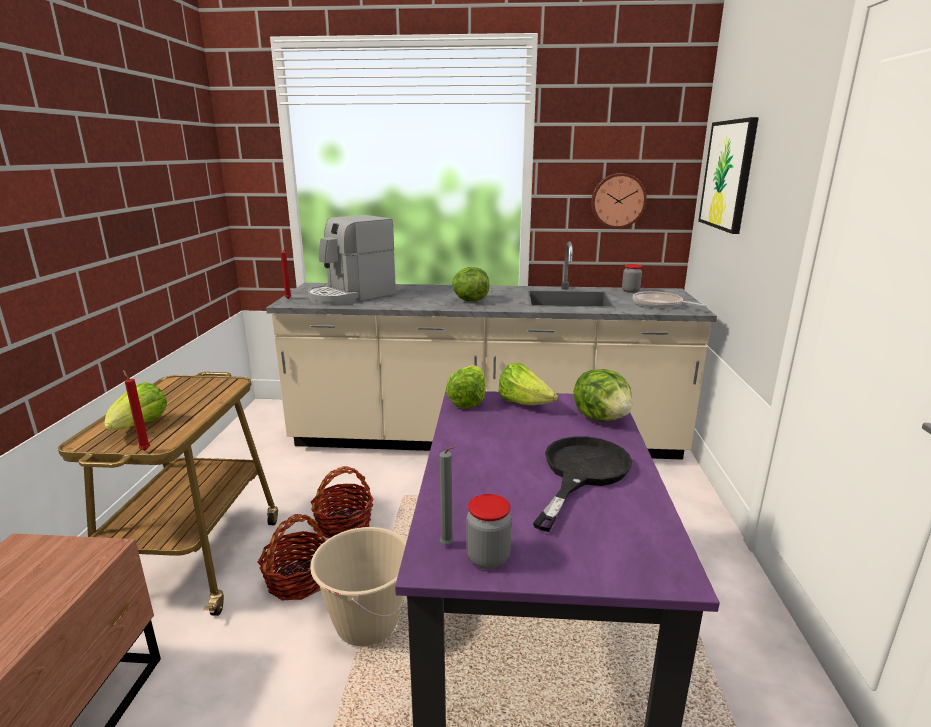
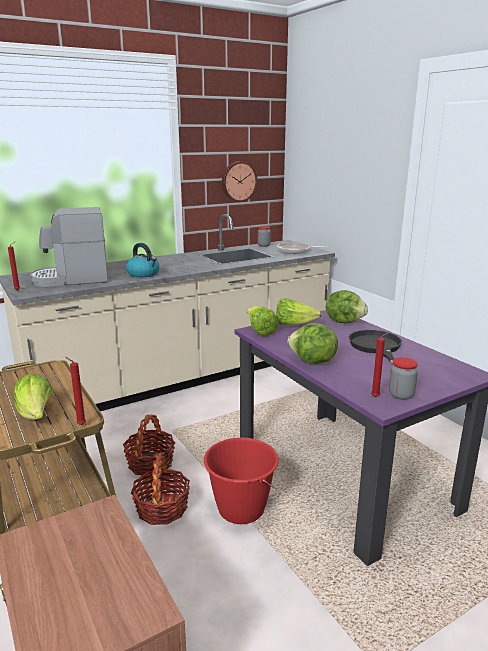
camera: 35 degrees left, 0 degrees up
(351, 296) = (72, 279): coffee machine -> coffee machine turned 60 degrees clockwise
(366, 623) = (240, 509): beige bucket -> red bucket
(425, 302) = (144, 274): none -> kettle
(448, 546) = (376, 397): grey candle -> red candle
(469, 300) = (173, 267): lettuce -> lettuce (312, 361)
(728, 175) = (320, 161): picture -> none

